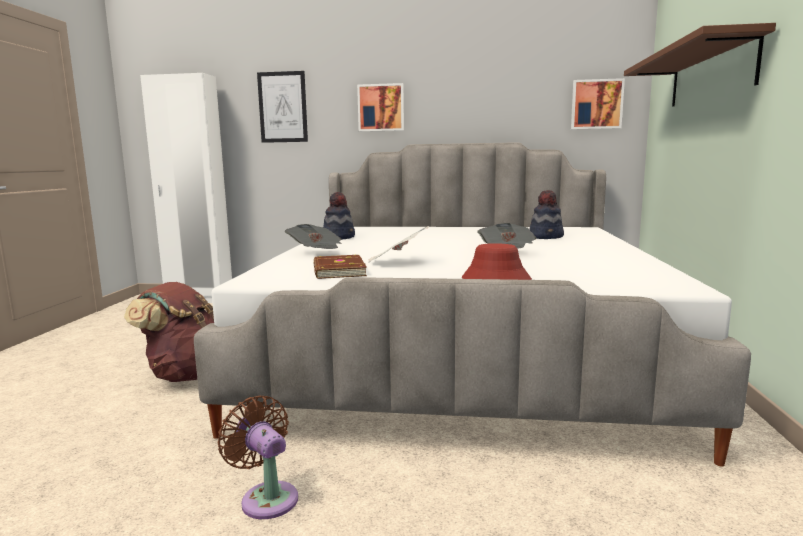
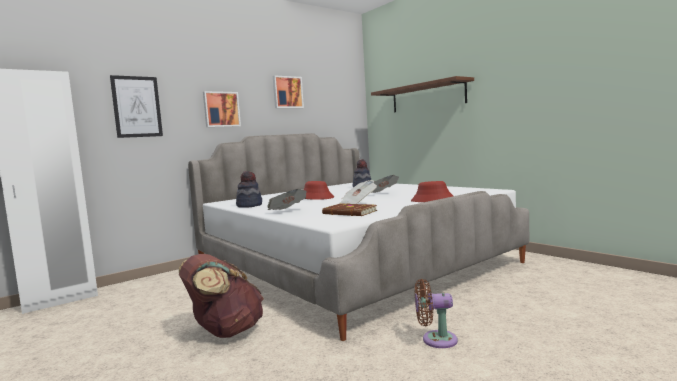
camera: 45 degrees left, 5 degrees down
(428, 241) = (316, 197): none -> red hat
(596, 104) = (344, 110): picture -> picture (287, 92)

